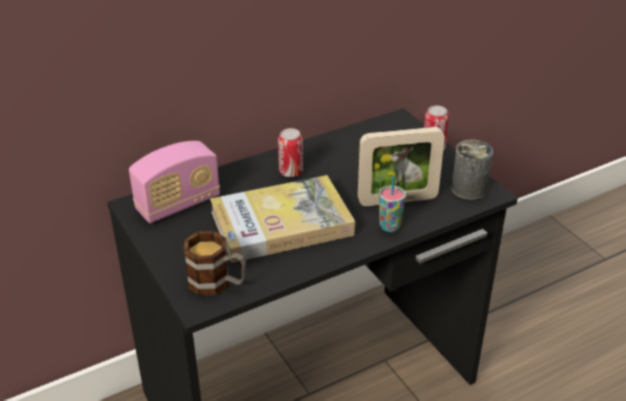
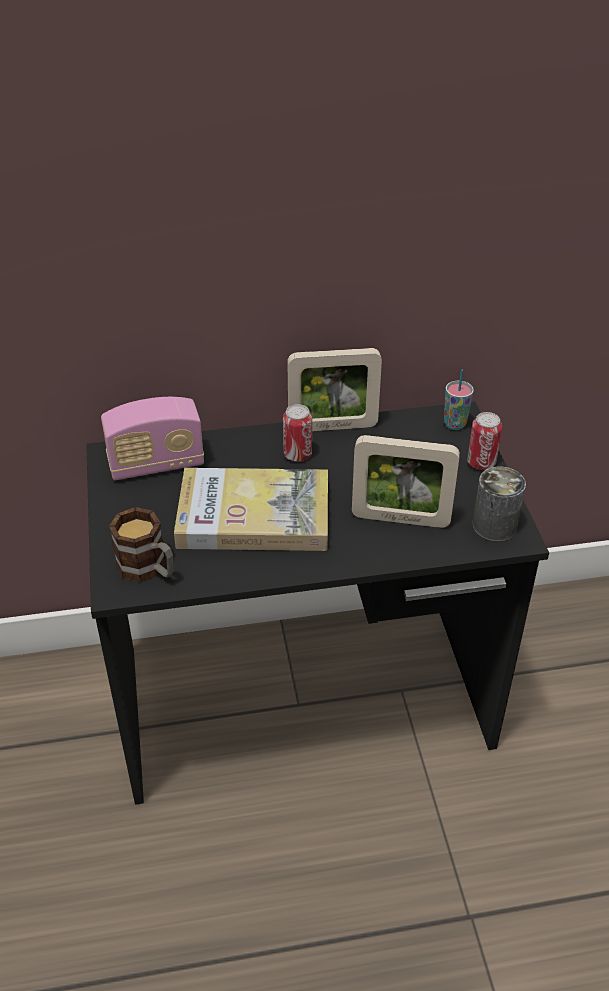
camera: 20 degrees right, 5 degrees up
(306, 146) = (333, 426): none -> picture frame
(390, 226) = (373, 550): cup -> cup (455, 424)

